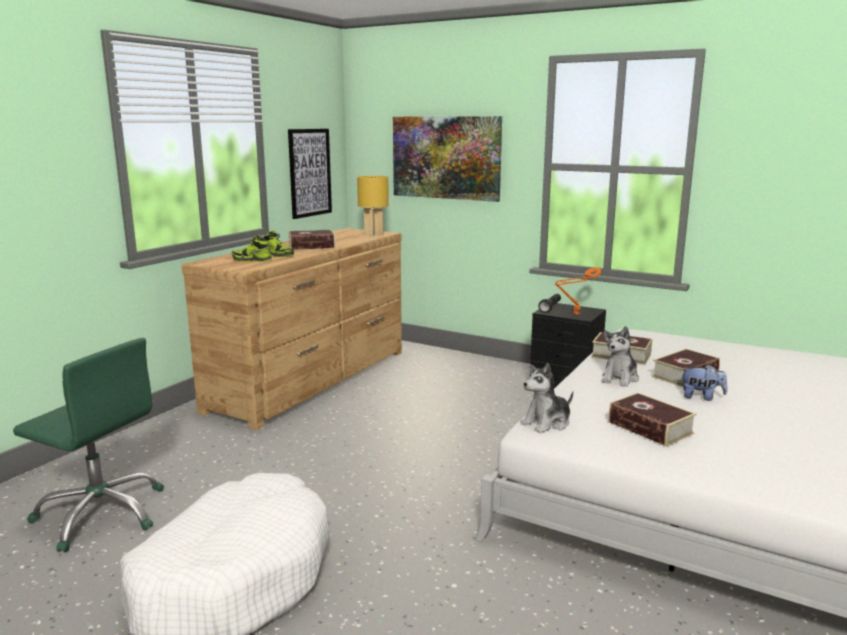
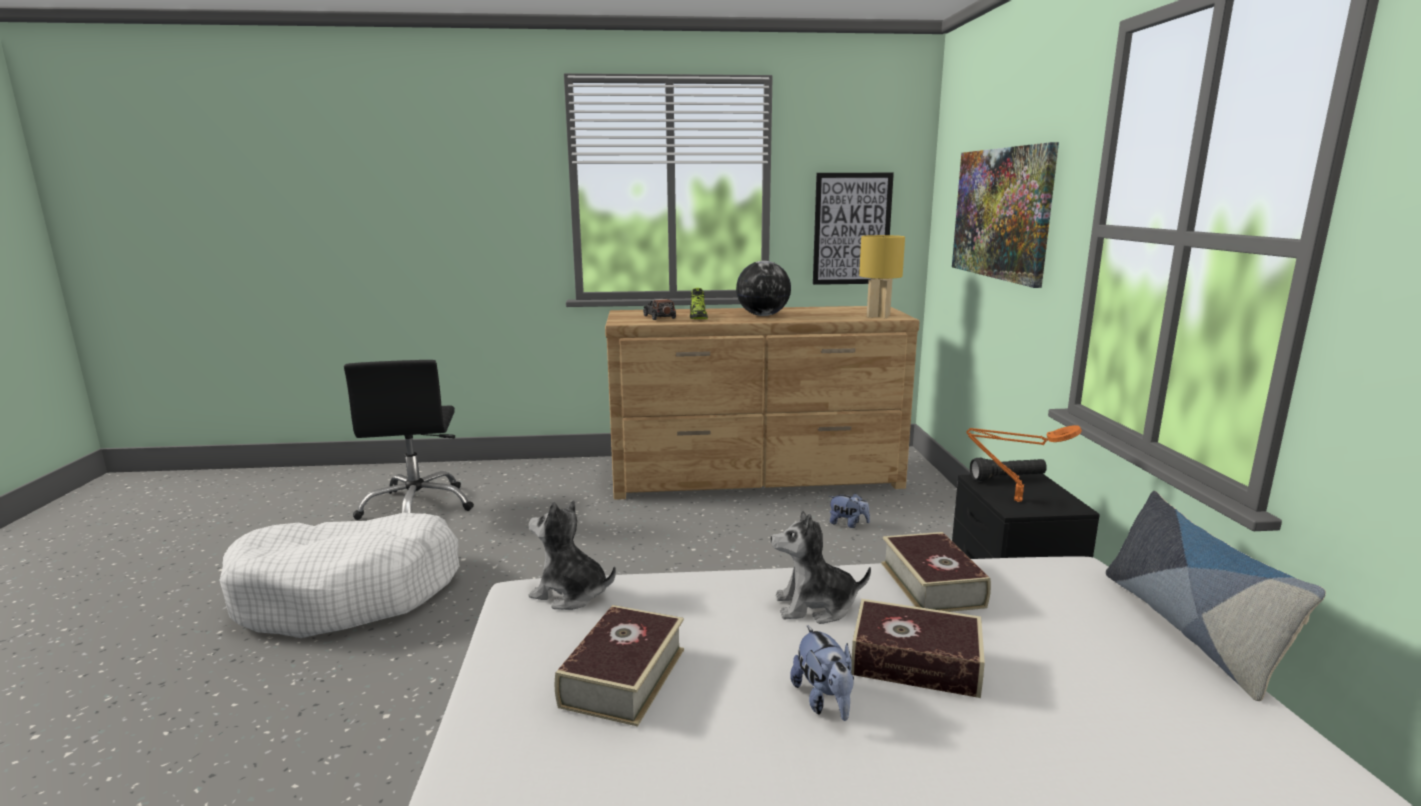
camera: 55 degrees right, 0 degrees up
(101, 513) = (417, 507): green office chair -> black office chair
(252, 260) = (659, 317): shoe -> toy car
(311, 246) = (763, 315): book -> globe
(419, 380) = (848, 524): none -> plush toy
(692, 336) = (1189, 629): none -> pillow

